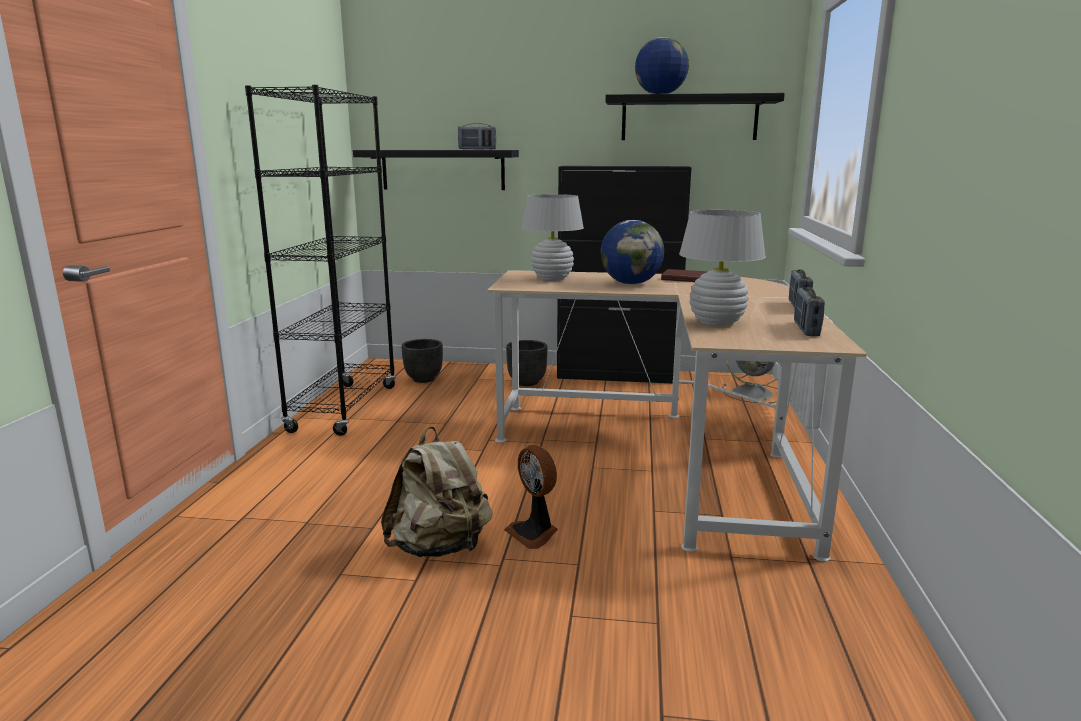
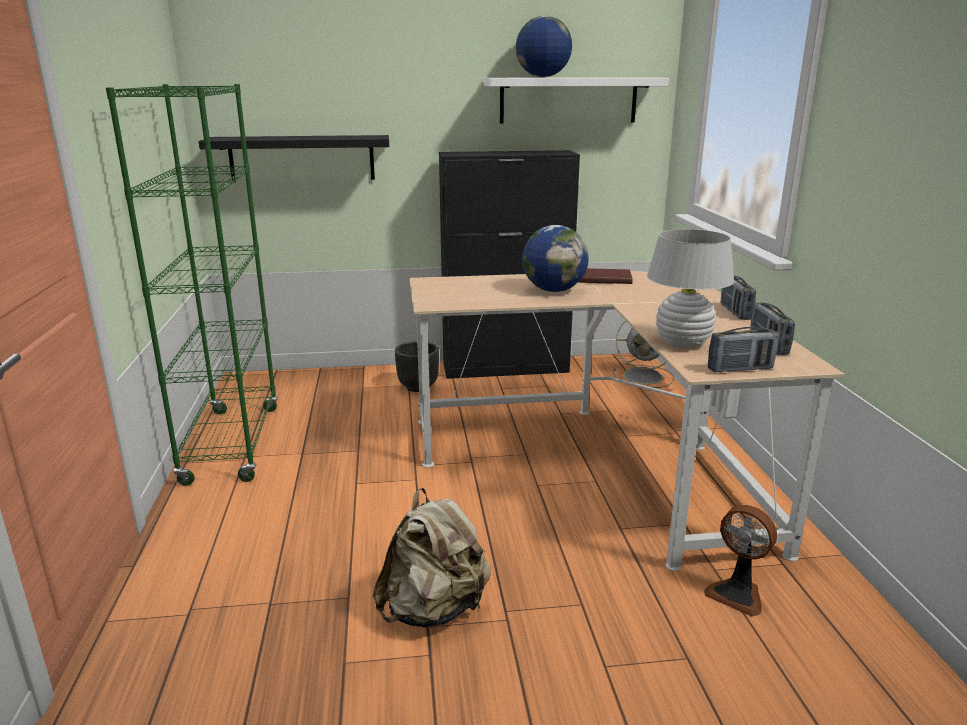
camera: 15 degrees left, 5 degrees up
(344, 408) = (232, 444): black bookcase -> green bookcase
(423, 379) = (303, 395): black planter -> none
(477, 149) = (345, 136): radio -> radio (740, 369)
(534, 533) = (520, 574): fan -> fan (737, 594)
(552, 279) = (468, 289): white table lamp -> none
(689, 118) = (568, 100): black shelf -> white shelf

